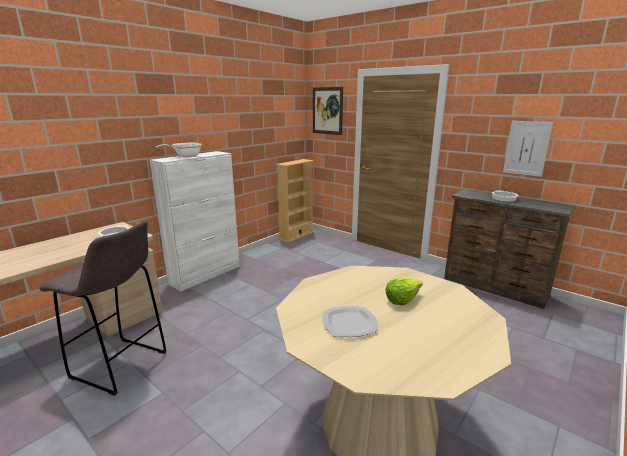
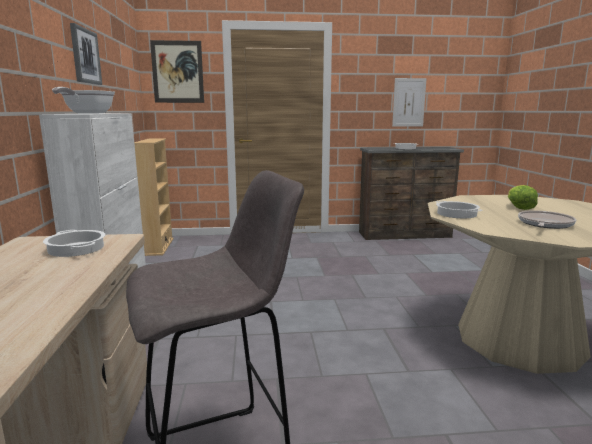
camera: 45 degrees left, 5 degrees down
(217, 116) = (85, 56): none -> picture
(326, 284) = (456, 214): none -> cooking pot
(348, 323) = (544, 224): plate -> frying pan

